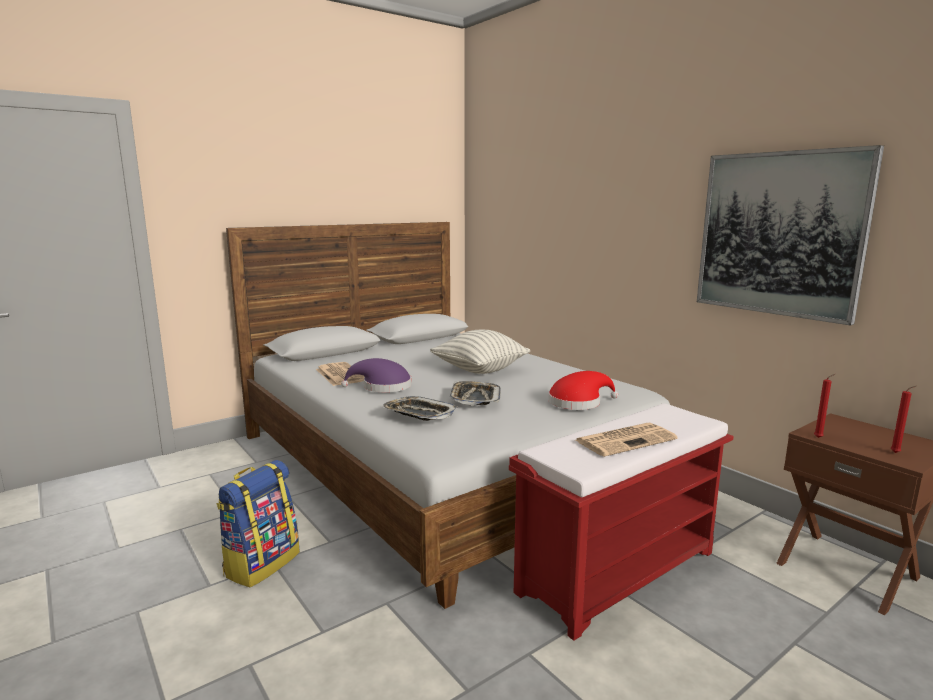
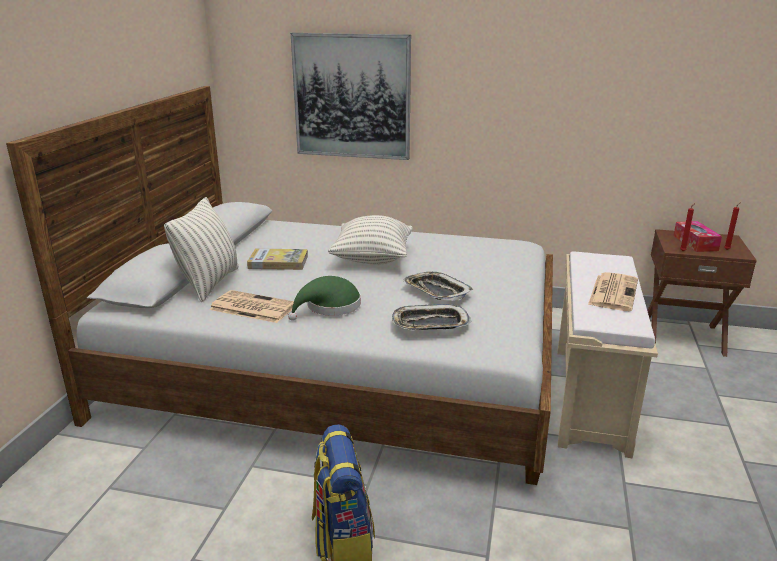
camera: 40 degrees left, 10 degrees up
(348, 357) = (210, 283): none -> pillow
(382, 387) = (329, 307): purple hat -> green hat
(413, 356) = (278, 262): none -> book
(578, 402) = (509, 268): red hat -> none
(618, 570) = (588, 396): red bench -> beige bench
(779, 234) = (614, 93): picture -> picture (352, 96)
(858, 436) = (695, 243): none -> tissue box

